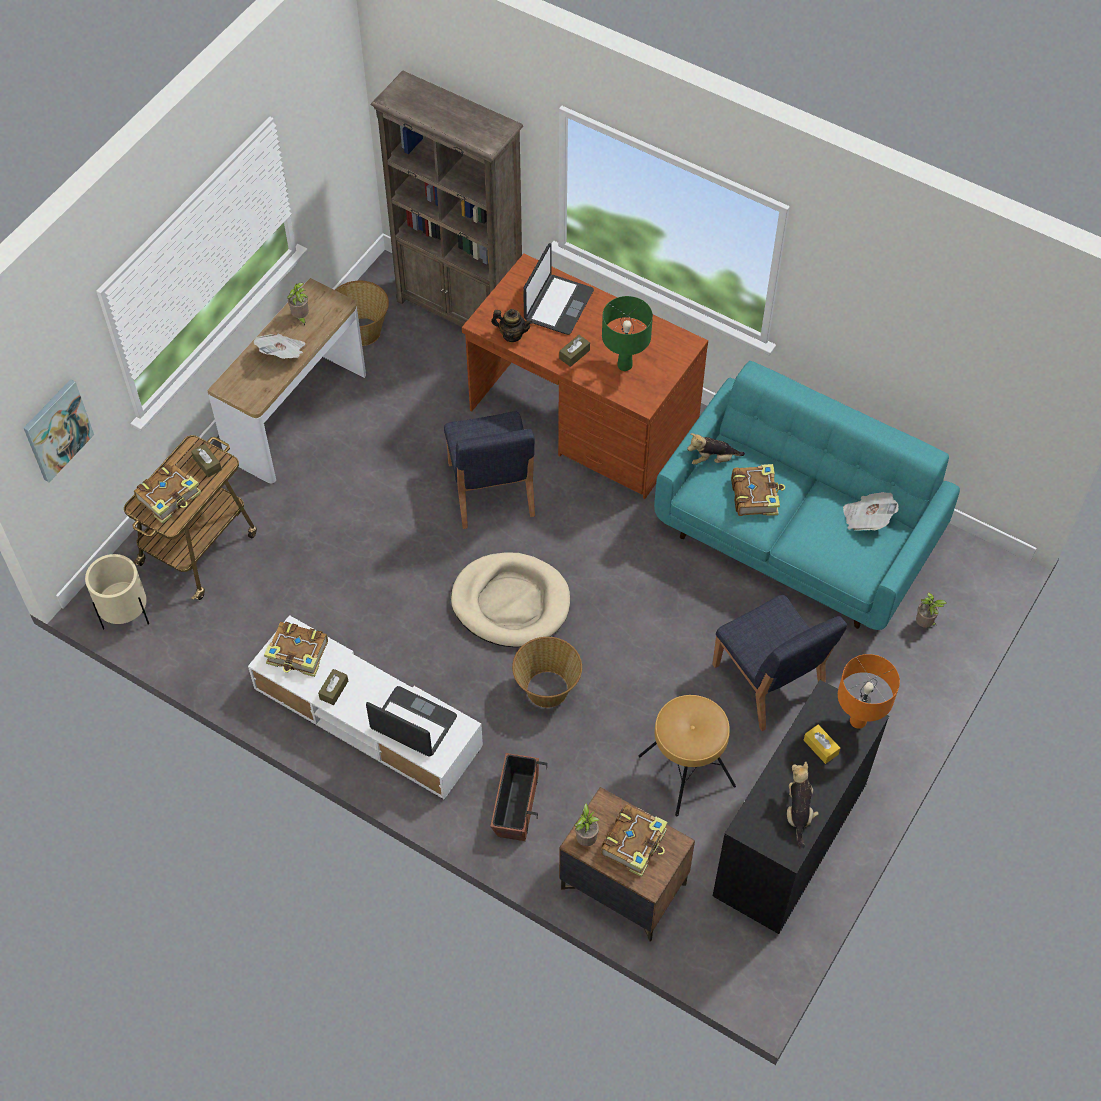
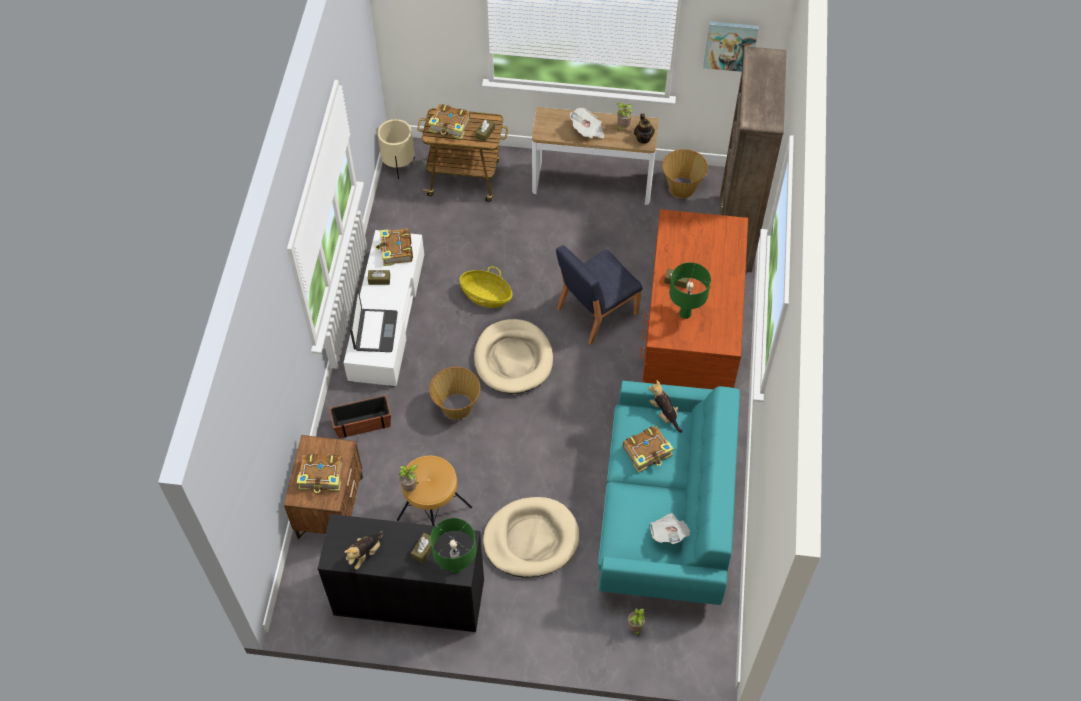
camera: 65 degrees right, 0 degrees up
(57, 430) = (421, 30): picture -> picture (730, 45)
(401, 595) = (486, 296): none -> basket
(512, 335) = (671, 239): teapot -> teapot (643, 138)
(558, 305) = (713, 255): laptop -> none
(586, 839) = (313, 447): potted plant -> potted plant (410, 487)
(769, 681) = (531, 539): blue chair -> beige dog bed
(798, 812) = (365, 553): plush toy -> plush toy turned 150 degrees clockwise
(820, 747) = (423, 550): yellow tissue box -> brown tissue box
(857, 721) = (456, 567): orange table lamp -> green table lamp

